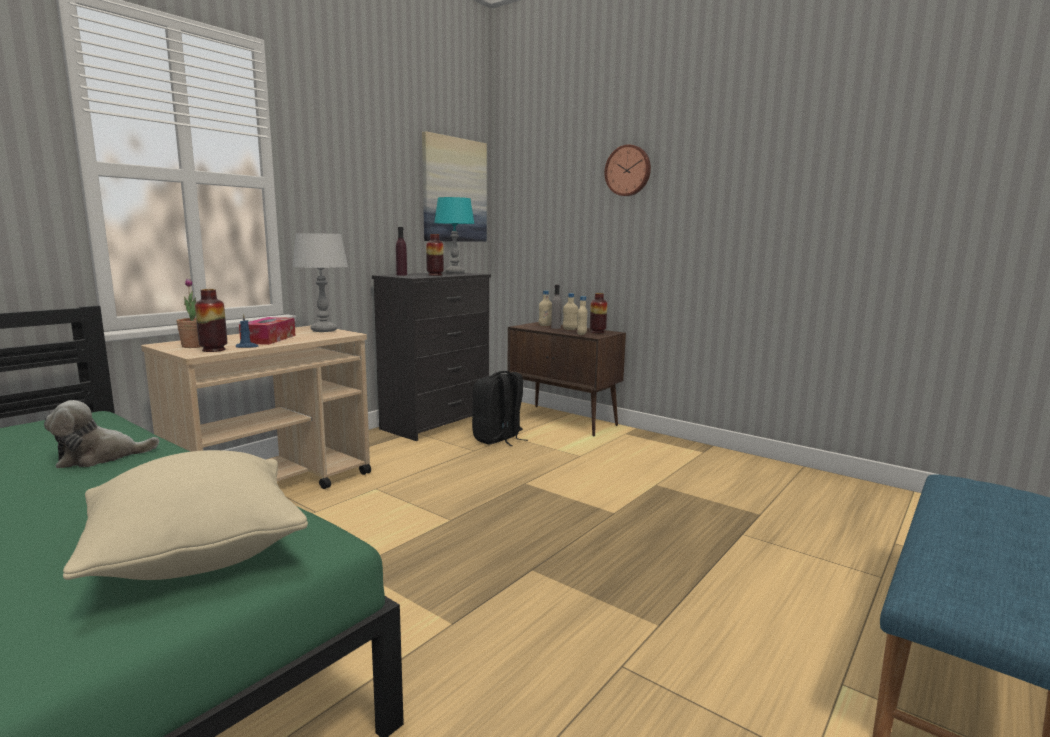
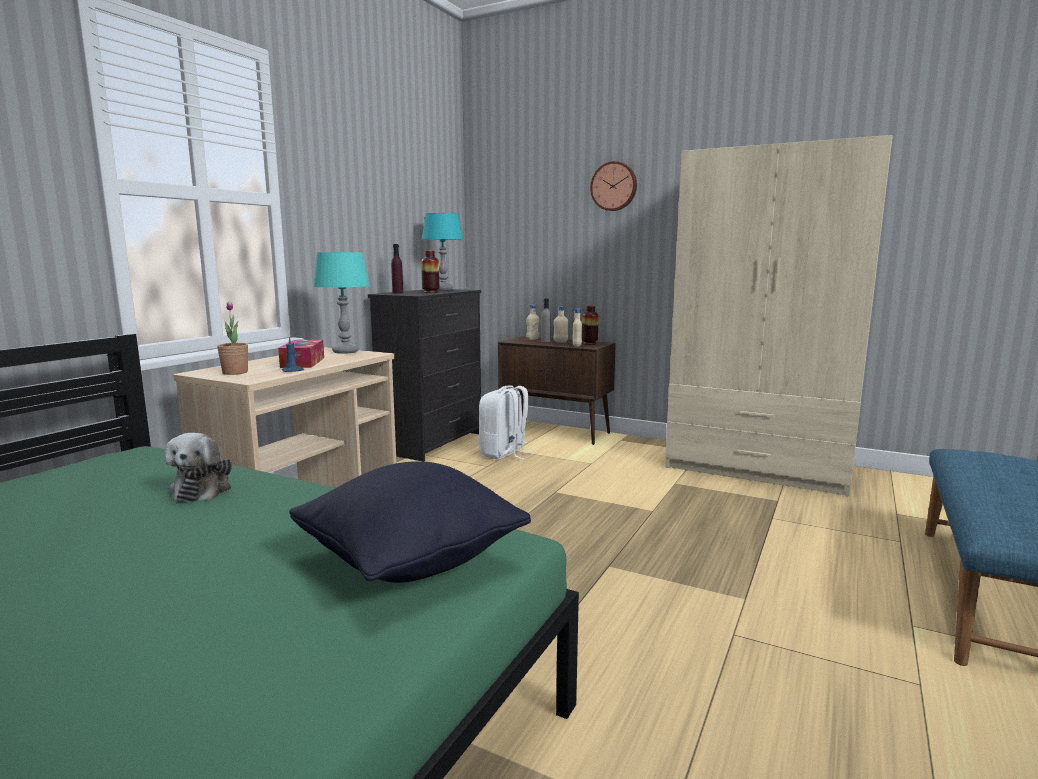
camera: 10 degrees left, 0 degrees up
(99, 457) = (203, 489): plush toy -> plush toy turned 60 degrees counterclockwise
(197, 556) = (410, 562): beige pillow -> black pillow
(214, 350) = (262, 375): vase -> none
(324, 330) = (345, 351): grey table lamp -> turquoise table lamp
(454, 190) = (434, 206): picture -> none
(498, 439) = (504, 454): black backpack -> white backpack
(758, 475) = (758, 467): none -> beige wardrobe

